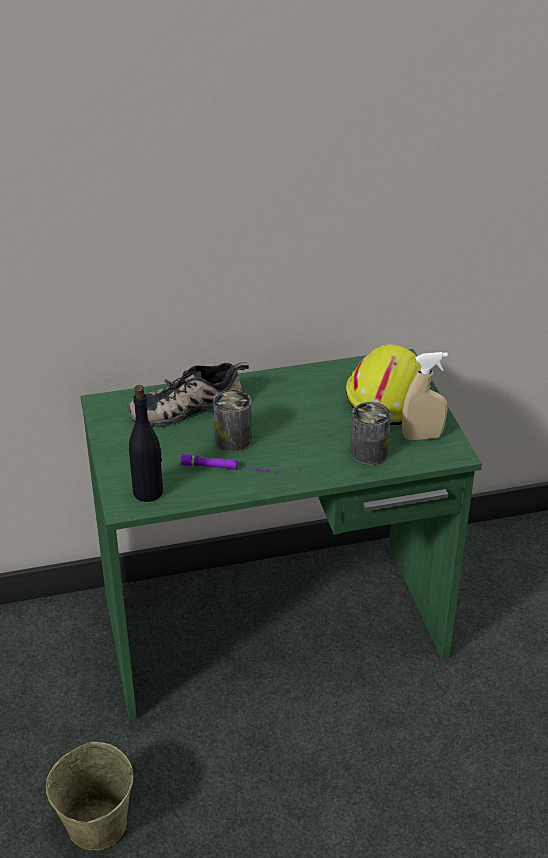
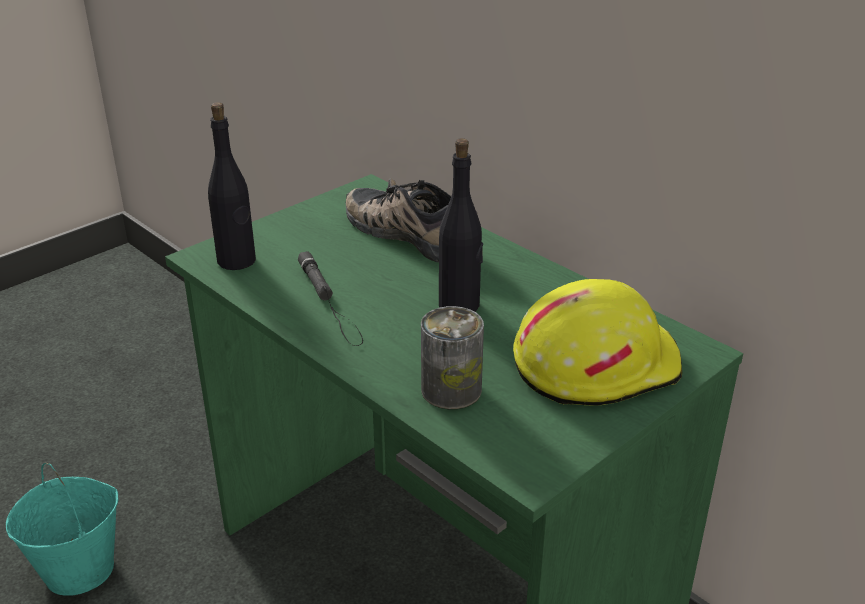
camera: 60 degrees right, 5 degrees down
(97, 823) = (81, 569): beige bucket -> turquoise bucket
(233, 440) = (378, 281): can -> none
(240, 467) = (330, 302): purple flashlight -> black flashlight
(289, 419) = (459, 305): none -> black bottle
(422, 436) = (537, 427): beige spray bottle -> none

